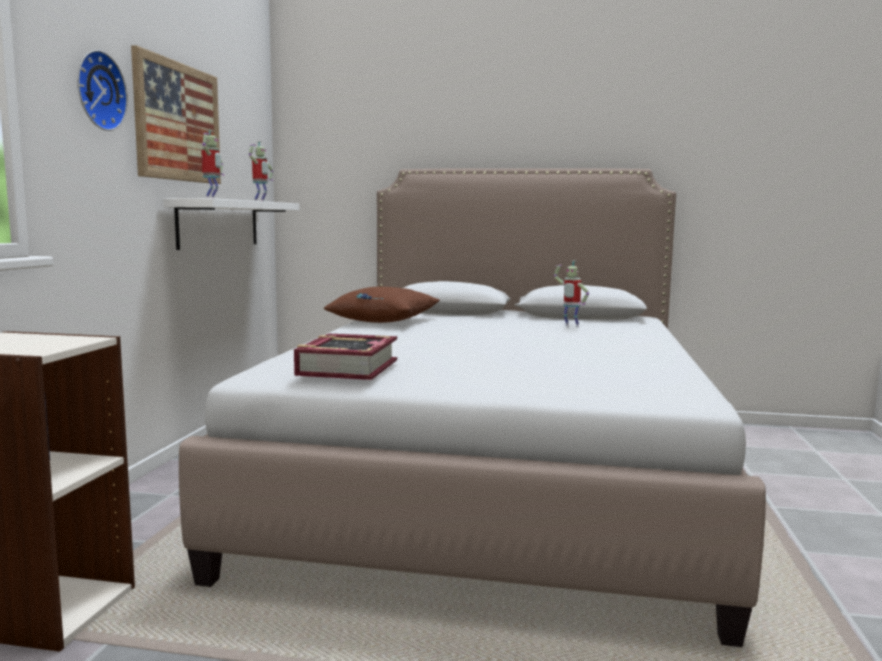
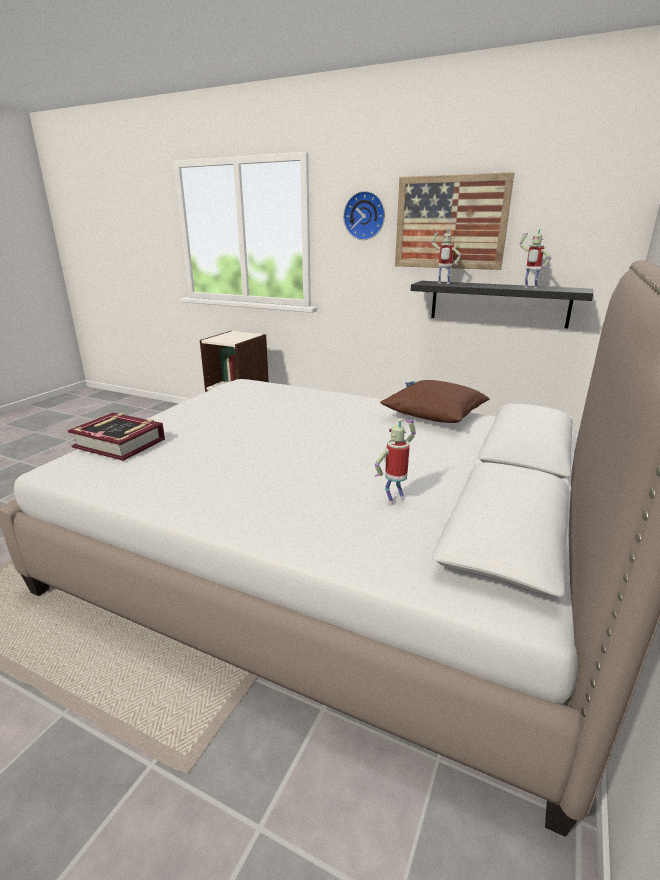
camera: 105 degrees right, 15 degrees up
(219, 223) = (498, 303): white shelf -> black shelf
(347, 368) = (229, 393): book -> book (120, 443)

